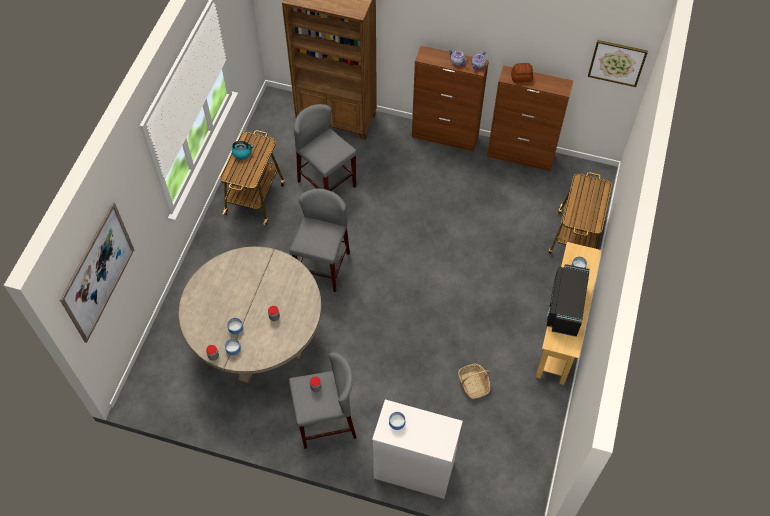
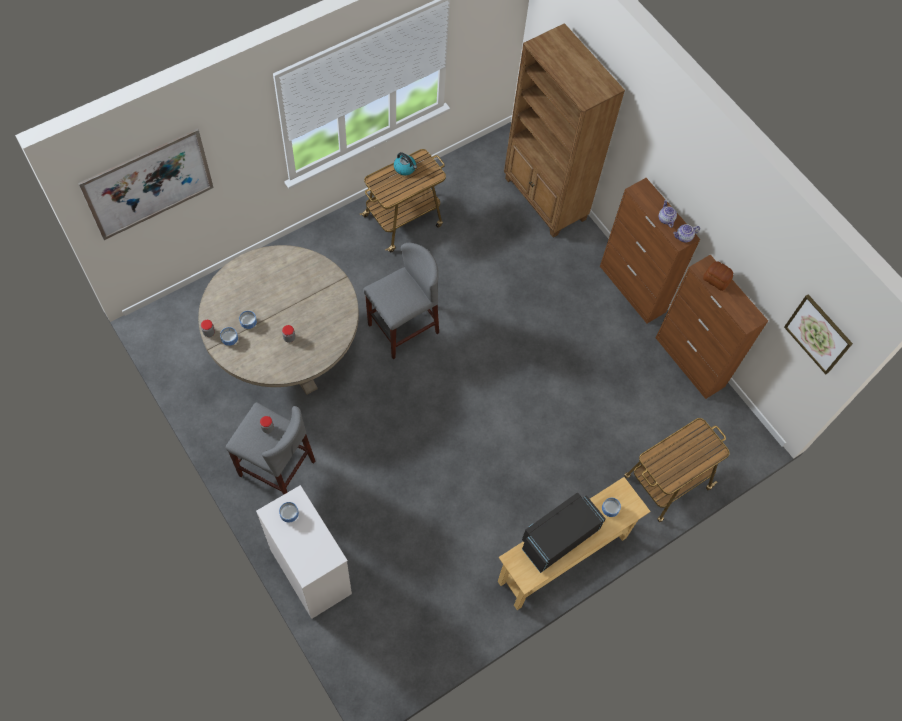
camera: 35 degrees right, 5 degrees up
(327, 184) = (478, 254): grey stool -> none
(473, 384) = (434, 540): basket -> none

